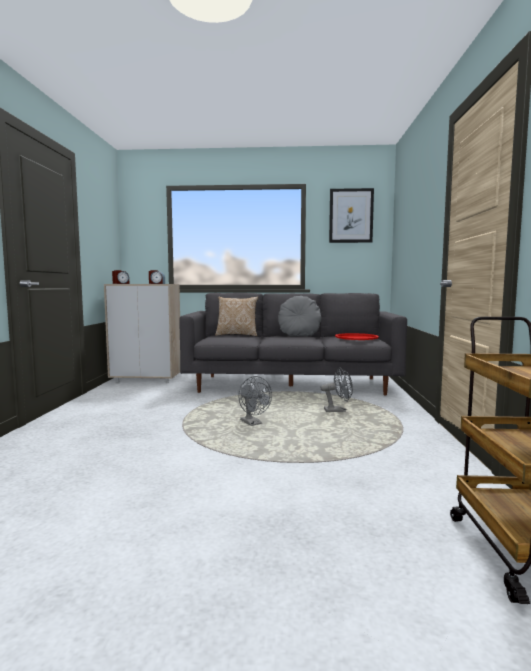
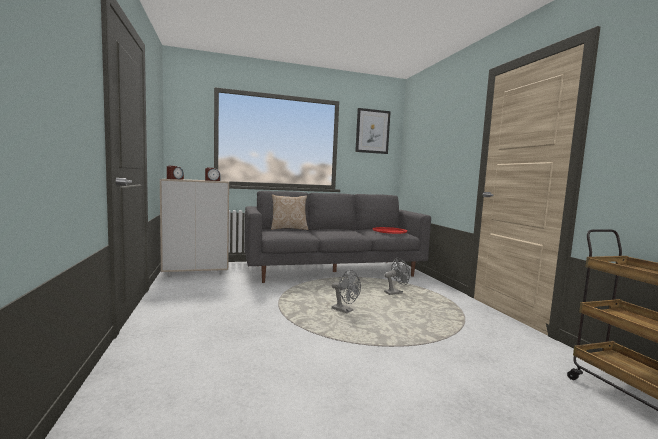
camera: 20 degrees left, 0 degrees up
(299, 336) = (342, 229): grey pillow -> none

